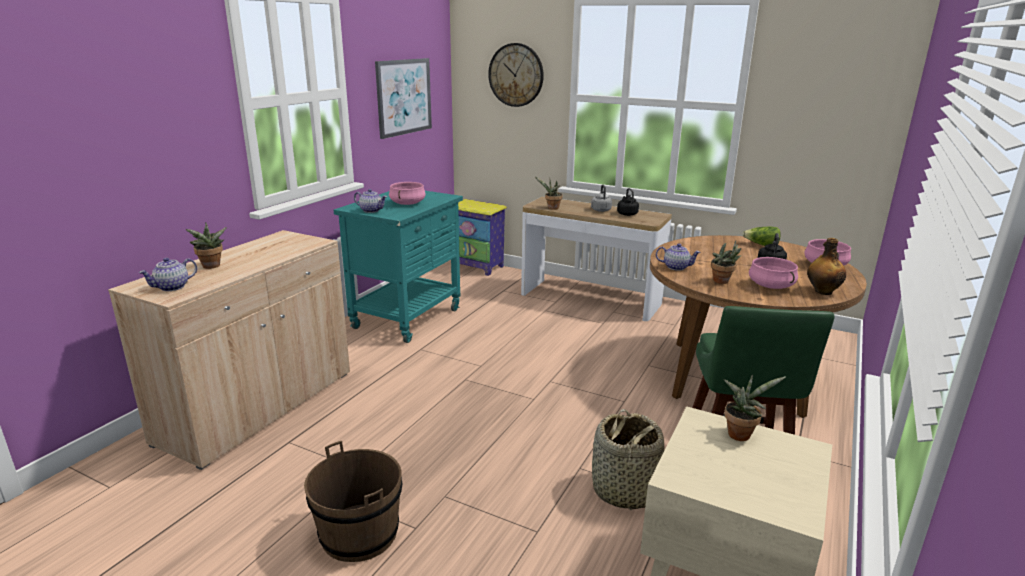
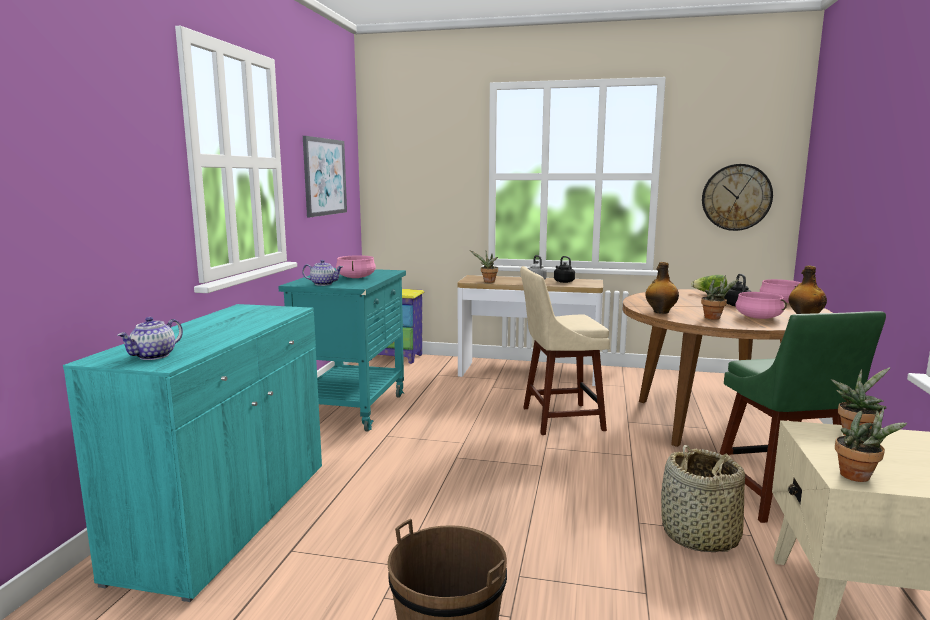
camera: 15 degrees left, 10 degrees down
(211, 267) = (185, 336): potted plant -> potted plant (859, 477)
(259, 407) = (228, 519): beige cabinet -> turquoise cabinet
(516, 75) = (430, 158): wall clock -> wall clock (736, 197)
(582, 353) = (557, 419): none -> beige chair
(676, 267) = (660, 312): teapot -> bottle

